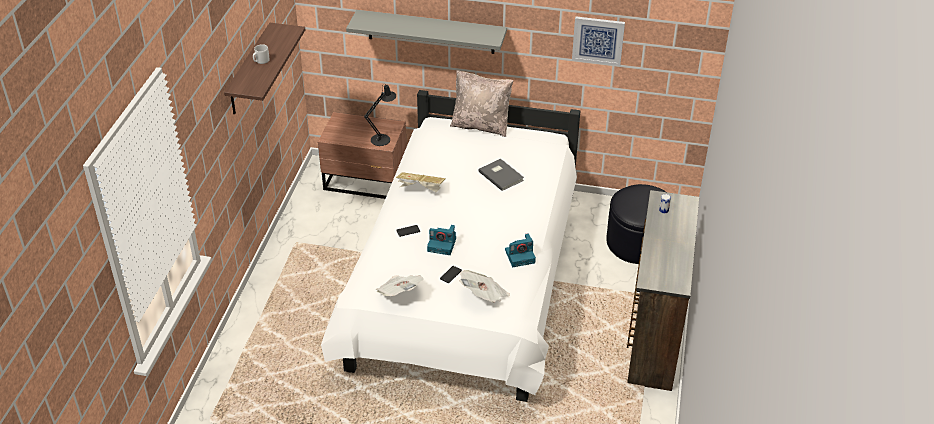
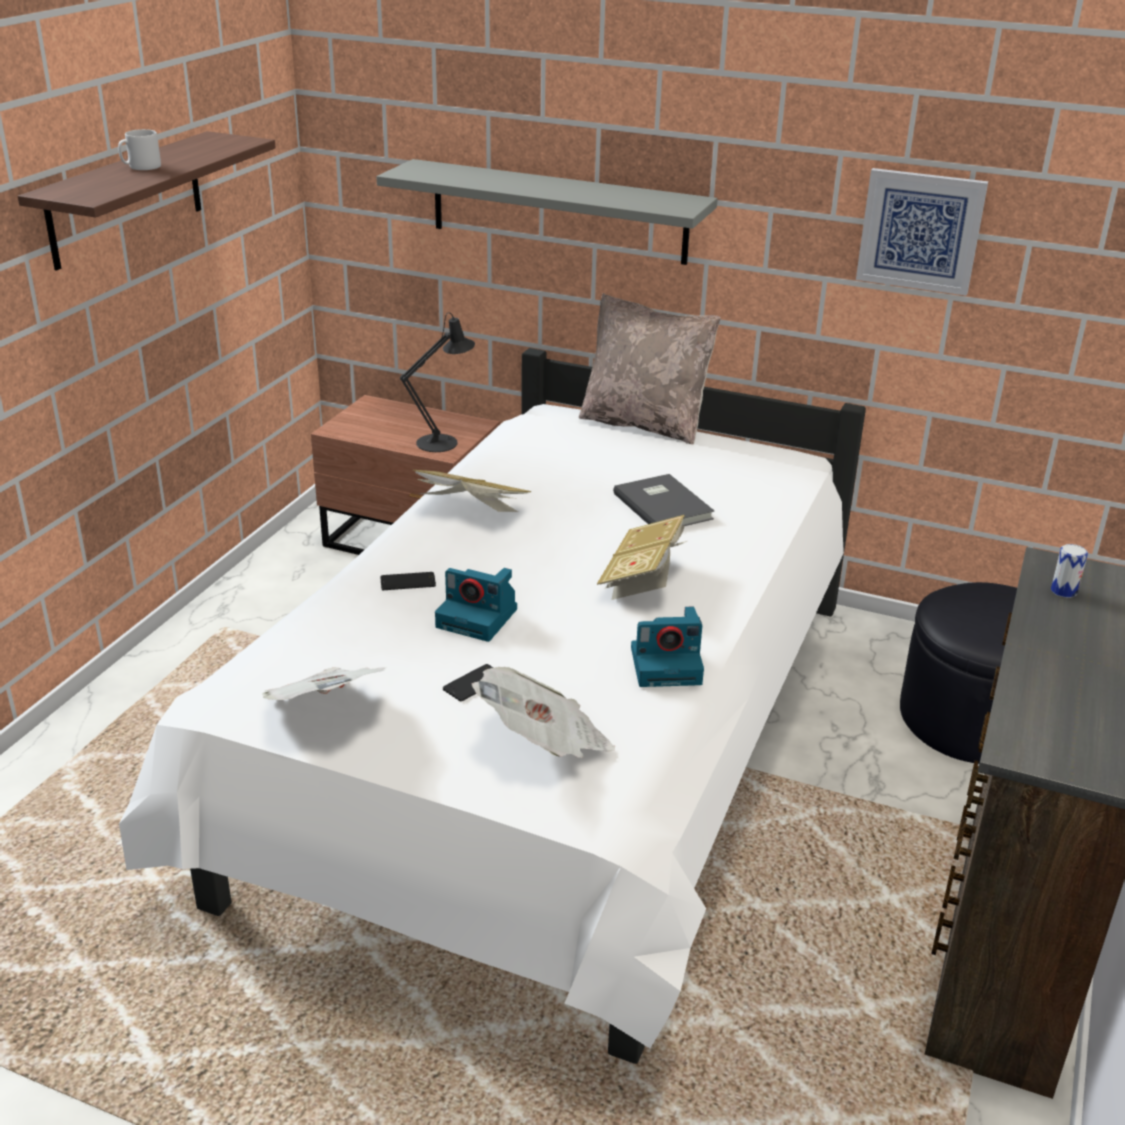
camera: 10 degrees right, 10 degrees down
(502, 216) = (644, 579): none -> book

